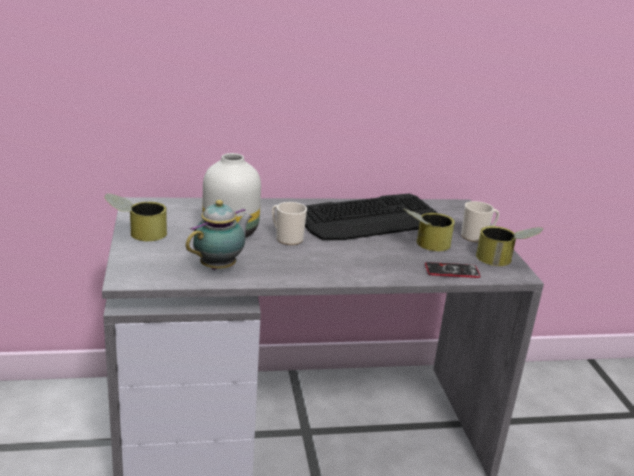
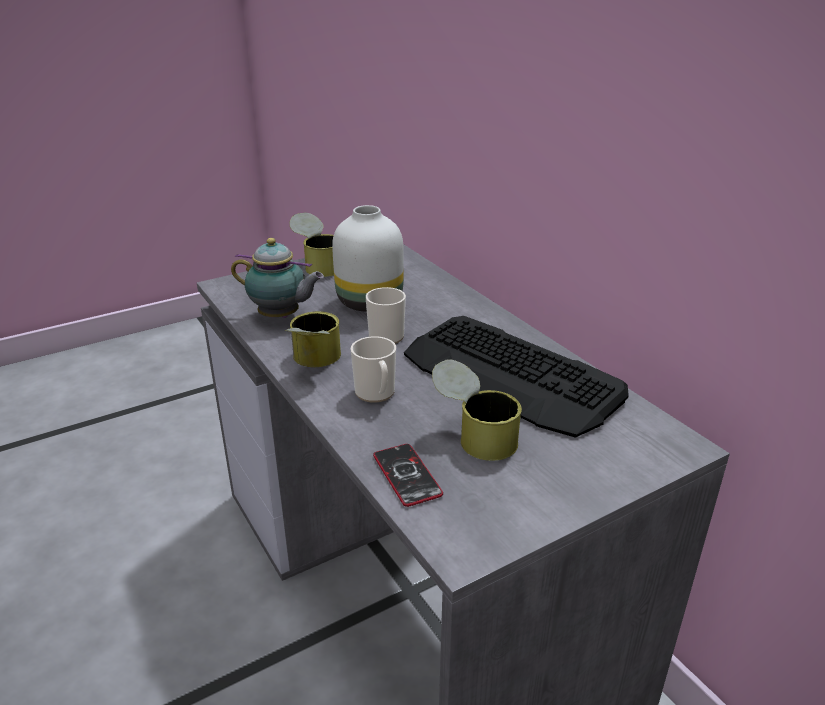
camera: 70 degrees right, 5 degrees up
(477, 237) = (566, 483): mug -> mug (376, 394)
(504, 261) = (499, 528): can -> can (314, 363)

